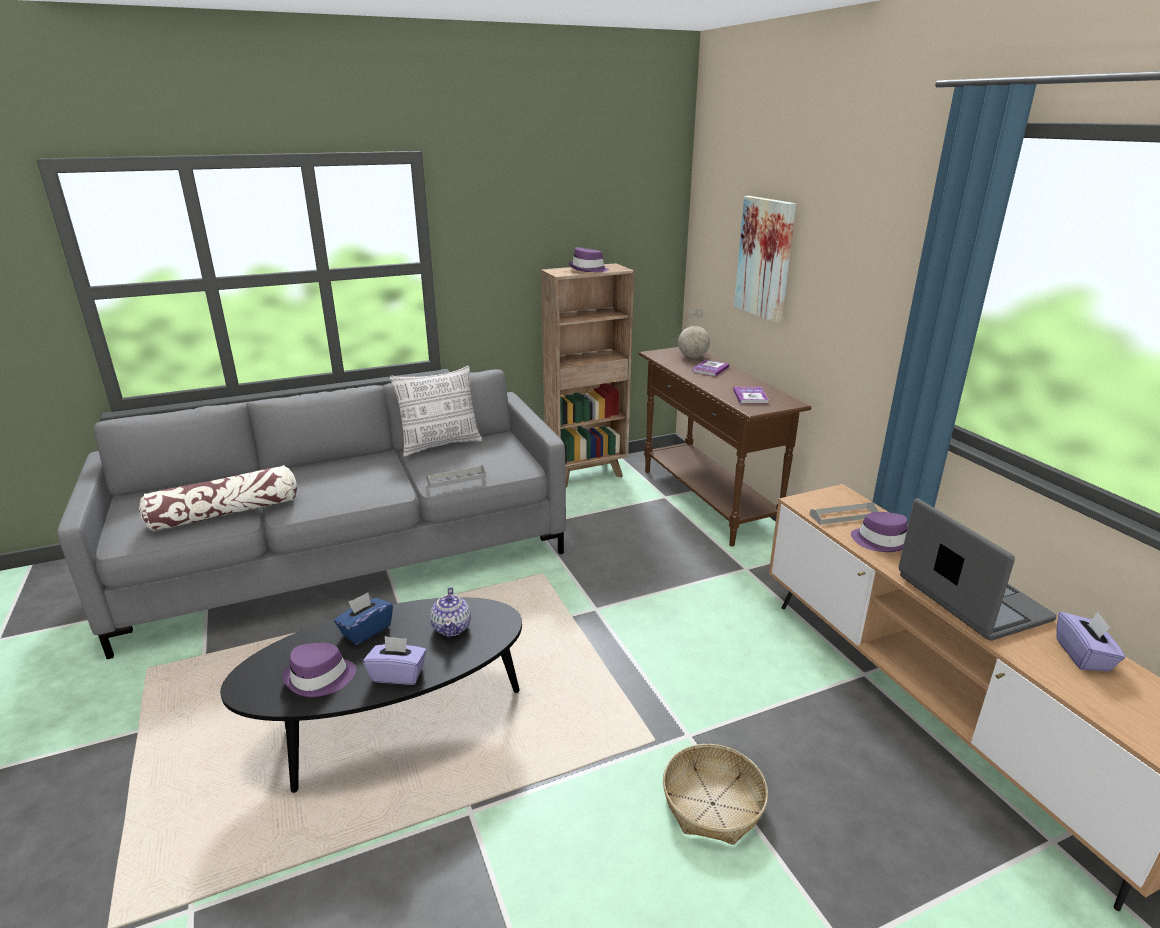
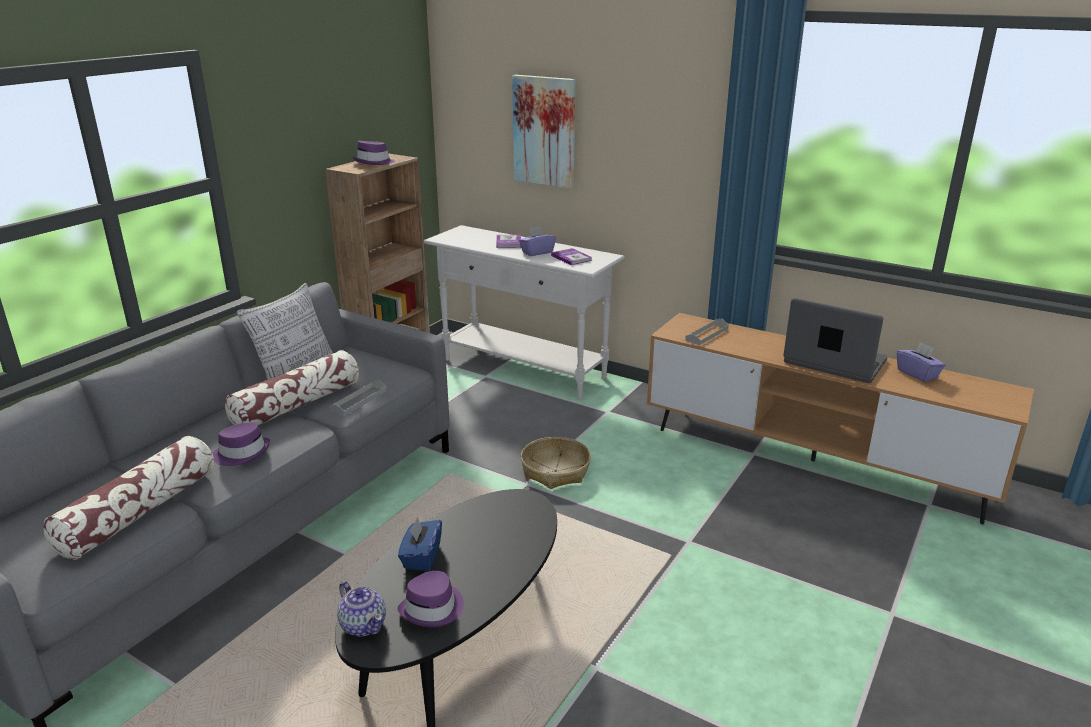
camera: 35 degrees left, 0 degrees up
(398, 674) = (497, 574): purple tissue box -> purple tissue box (537, 252)
(412, 468) = (297, 405): none -> pillow
(452, 627) = (495, 523): teapot -> teapot (363, 624)
(693, 357) = (479, 235): globe -> none
(707, 501) = (524, 369): brown console table -> white console table
(713, 803) = (747, 575): basket -> basket (555, 471)
(881, 541) = (748, 344): purple hat -> purple hat (242, 453)

